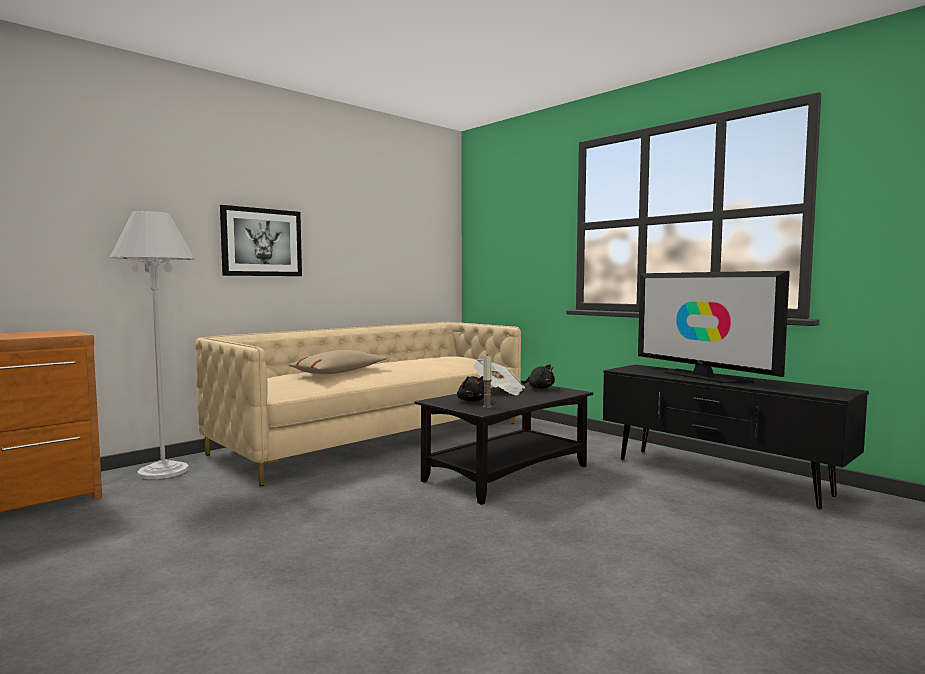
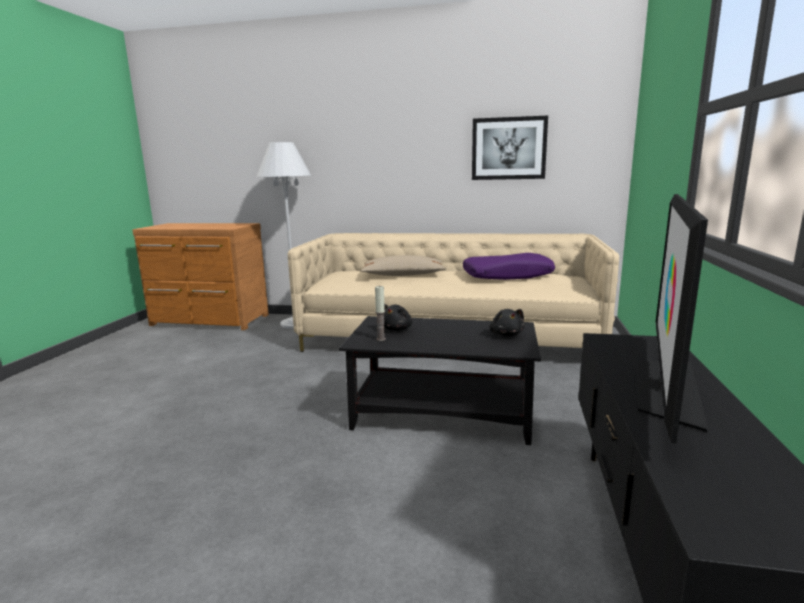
camera: 55 degrees right, 10 degrees up
(262, 242) = (383, 156): picture -> picture (508, 148)
(423, 361) = (507, 275): none -> purple pillow
(499, 391) = (459, 326): newspaper -> none

